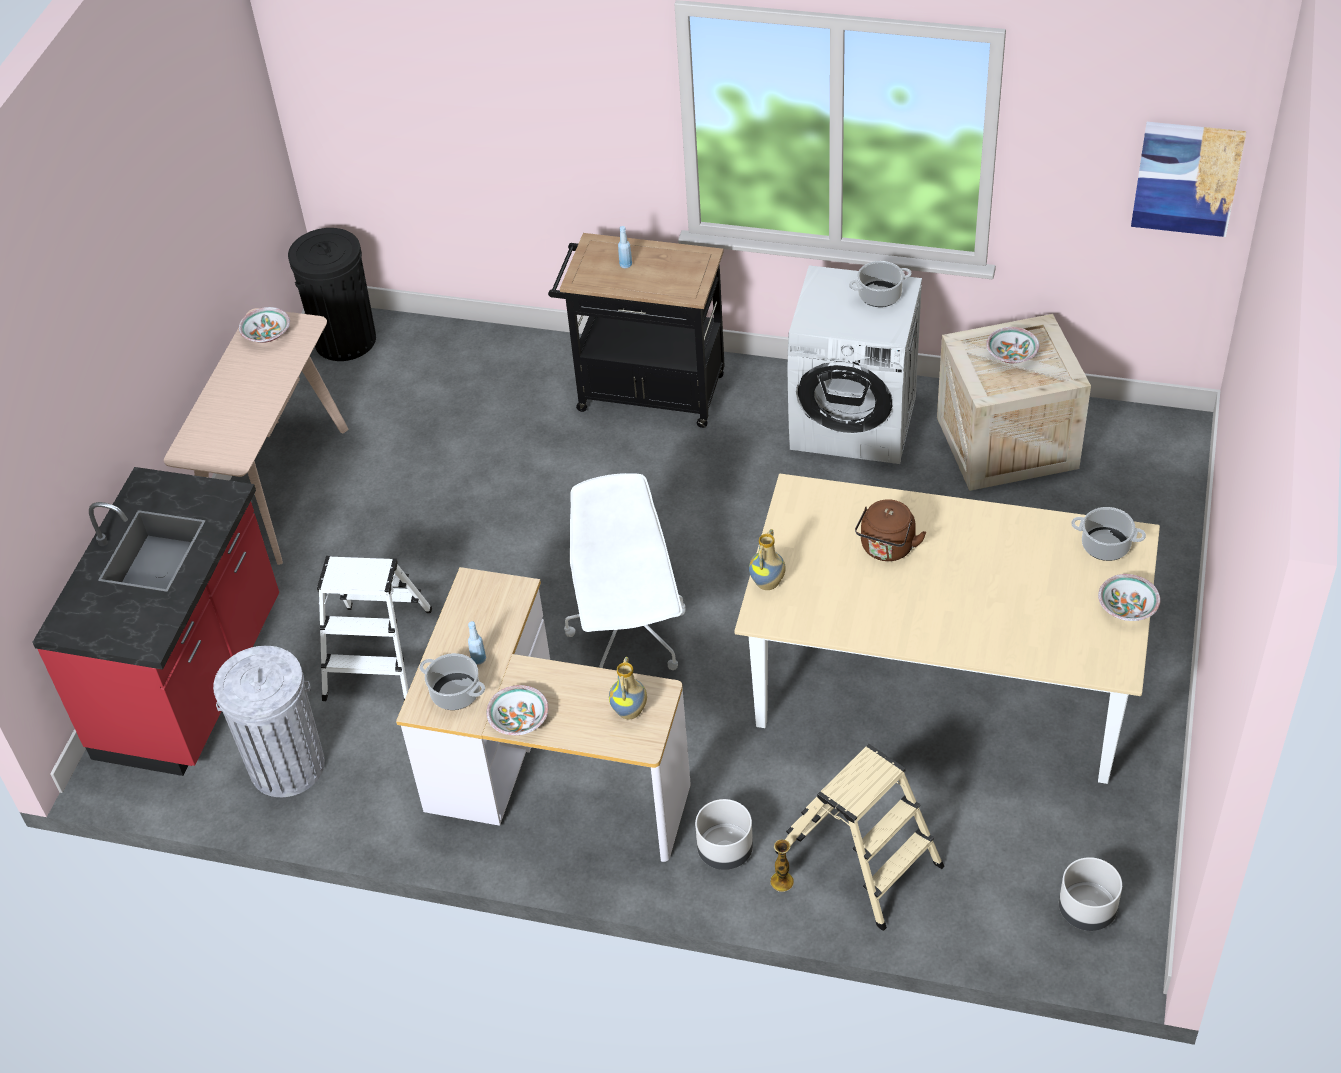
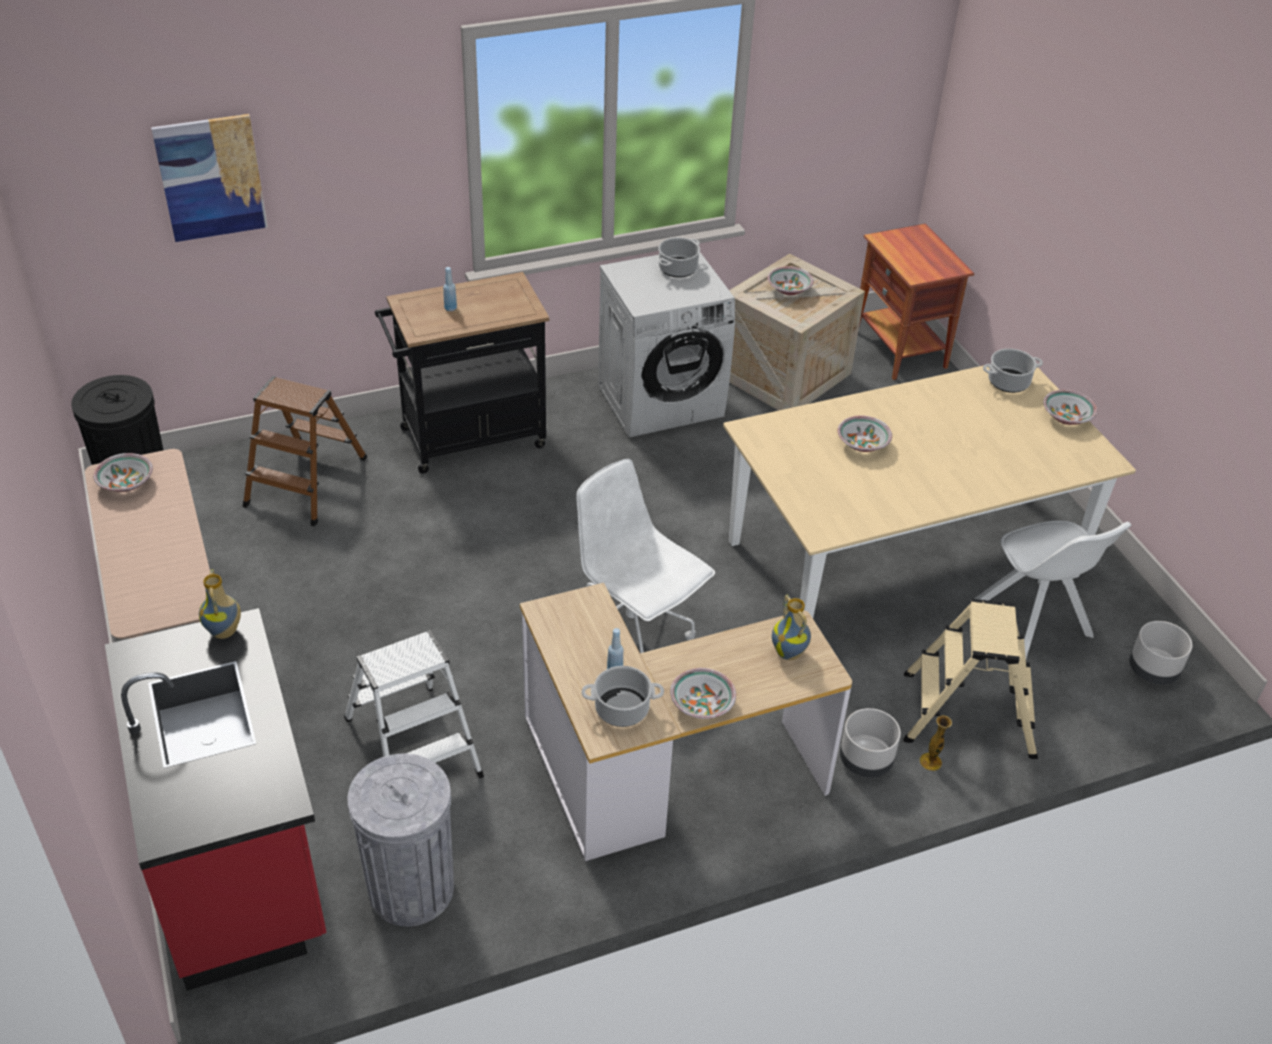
camera: 40 degrees left, 5 degrees down
(480, 379) = (306, 481): none -> brown step ladder
(768, 584) = (800, 506): vase -> vase (225, 631)
(887, 549) = (862, 444): brown kettle -> bowl
(1013, 805) = (1034, 621): none -> white chair
(1161, 463) = (901, 350): none -> nightstand
(1187, 178) = (890, 96): picture -> picture (211, 177)

